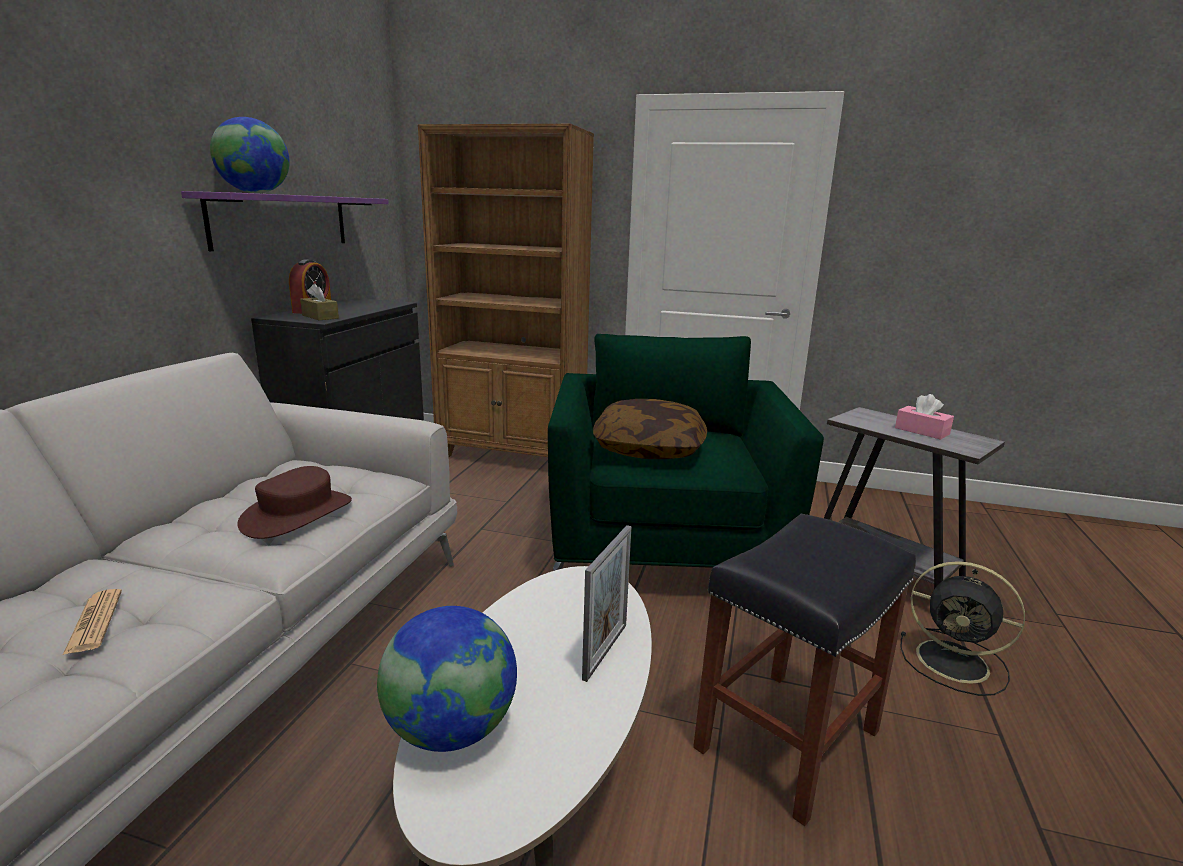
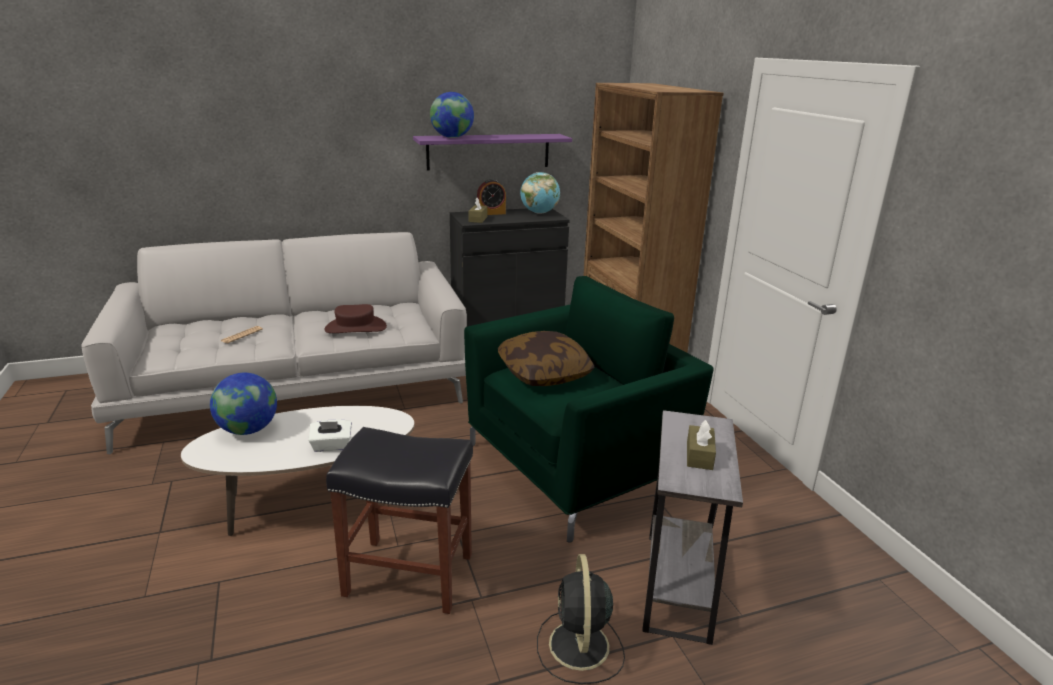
camera: 55 degrees right, 5 degrees up
(365, 302) = (539, 213): none -> globe
(605, 651) = (331, 446): picture frame -> white tissue box
(922, 431) = (699, 455): pink tissue box -> brown tissue box

